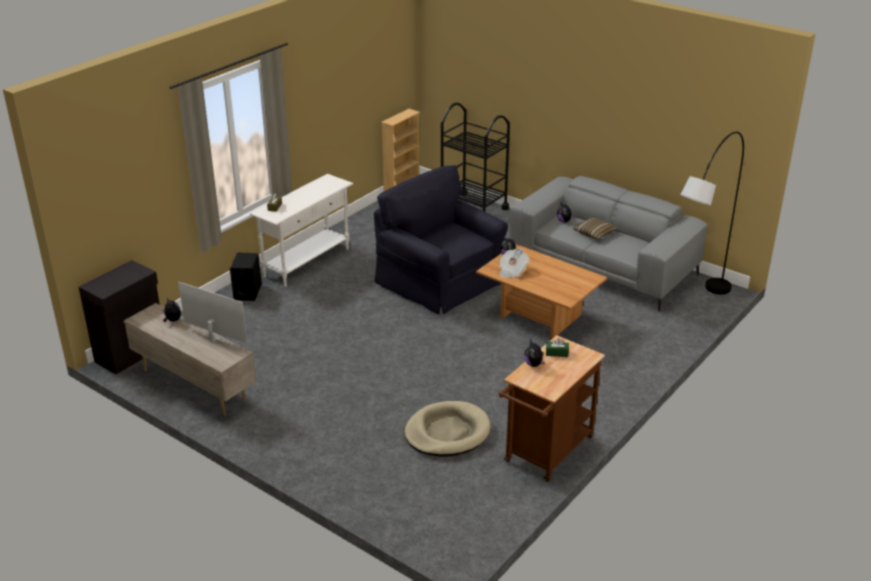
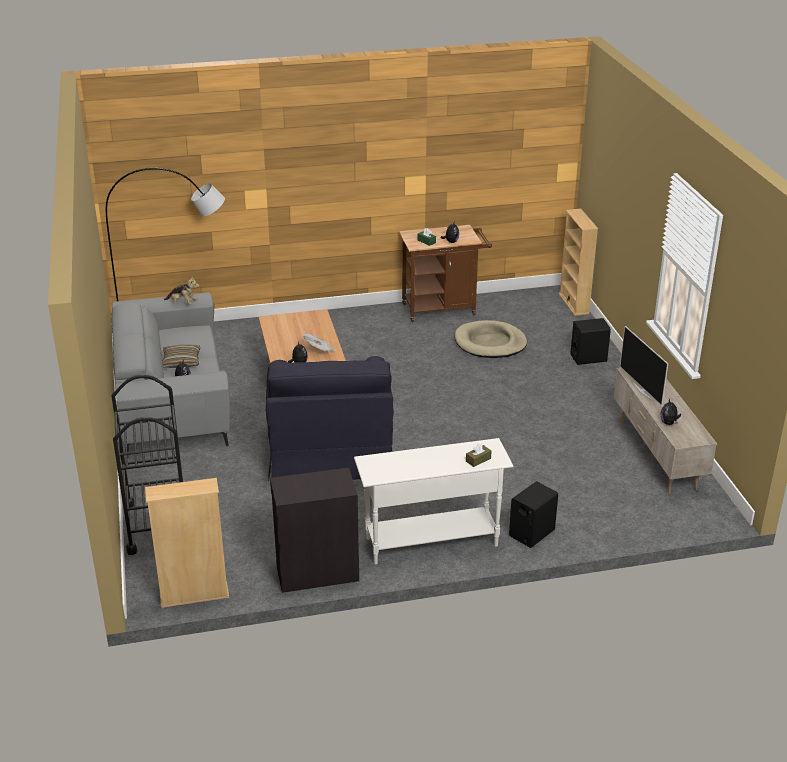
camera: 140 degrees left, 0 degrees up
(132, 353) = (700, 515): black cabinet -> black cabinet (316, 572)
(335, 463) = (588, 358): none -> black speaker
(422, 541) = (574, 304): none -> beige bookcase
(656, 239) = (183, 303): none -> plush toy

